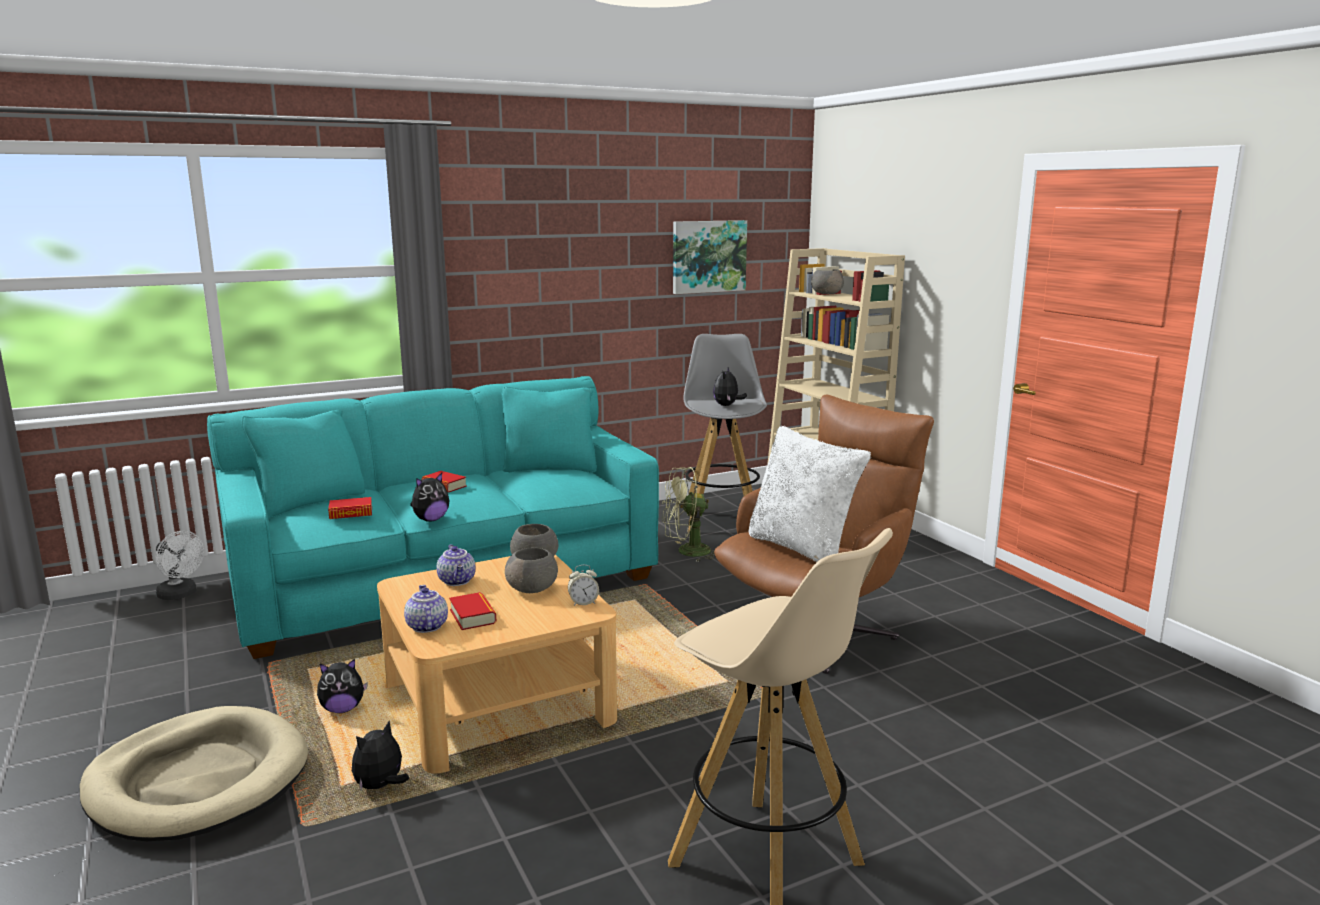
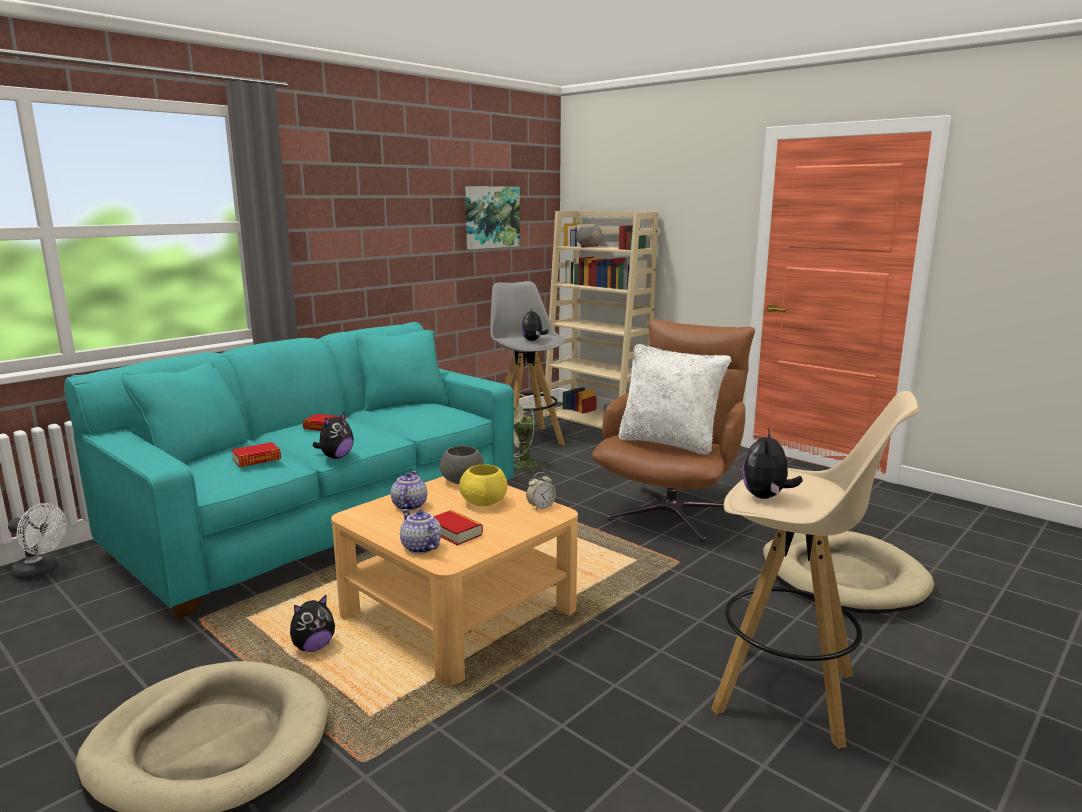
camera: 20 degrees left, 0 degrees up
(381, 786) = (410, 708): plush toy -> plush toy (766, 497)
(458, 581) = (408, 505): teapot -> teapot turned 135 degrees counterclockwise
(533, 589) = (484, 502): grey bowl -> yellow bowl
(963, 748) = (842, 577): none -> beige dog bed

